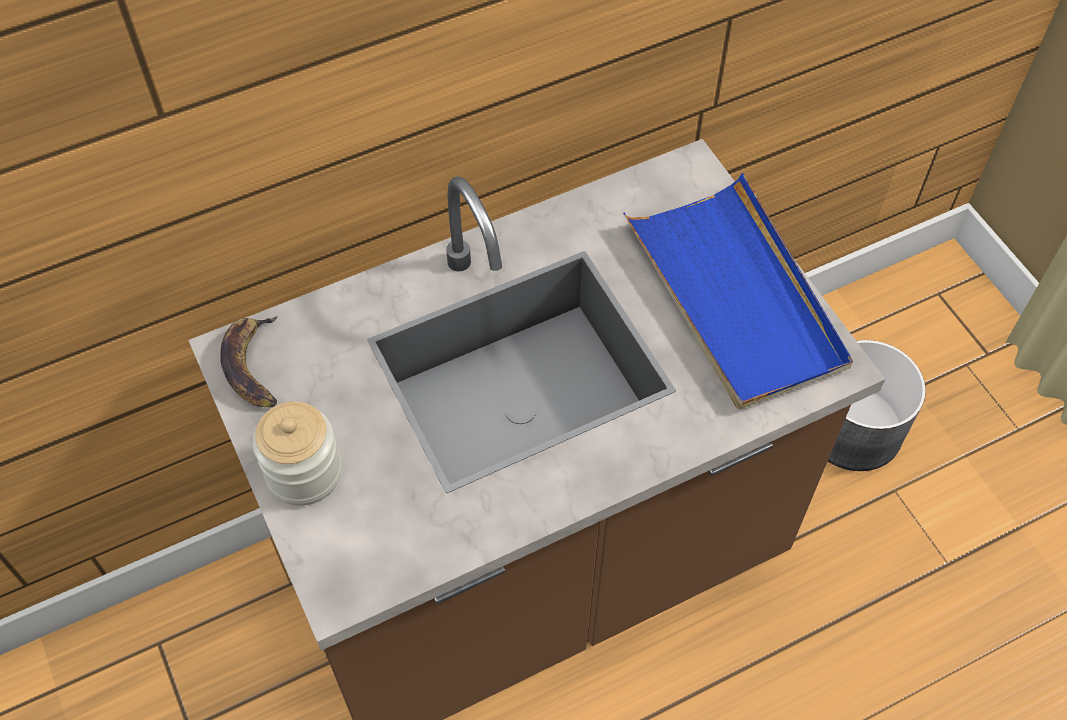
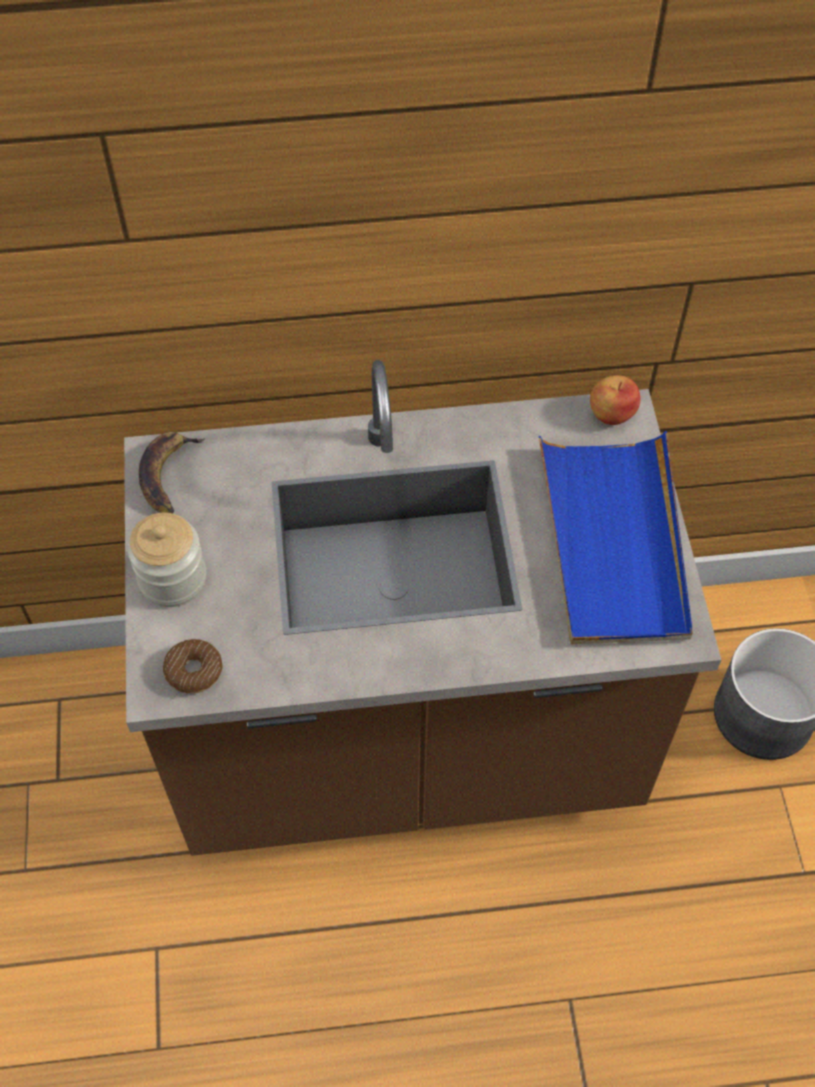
camera: 20 degrees right, 0 degrees up
(367, 562) = (194, 671): none -> donut
(678, 172) = (612, 413): none -> apple

